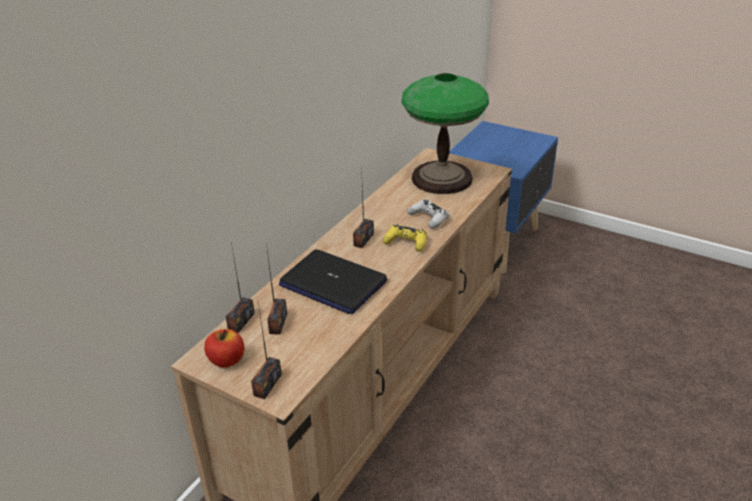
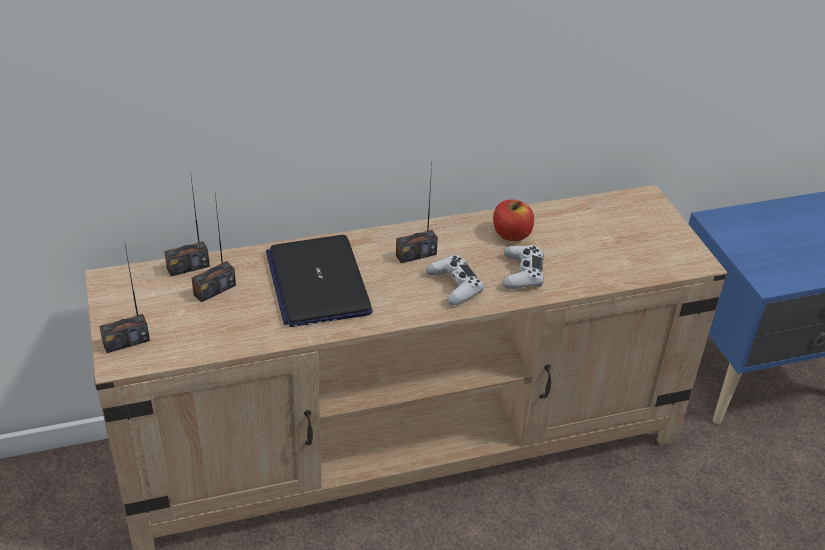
camera: 40 degrees right, 5 degrees up
(226, 360) = (128, 296): apple -> apple (511, 234)
(406, 242) = (454, 286): yellow game controller -> white game controller
(442, 178) = (614, 235): table lamp -> none

